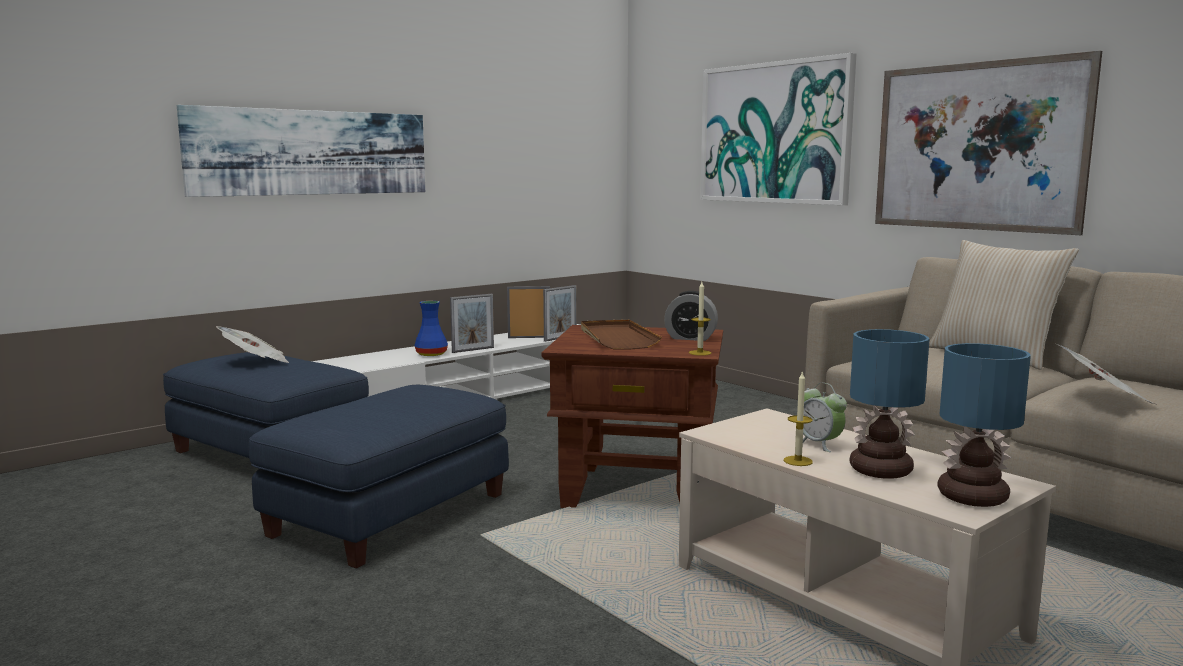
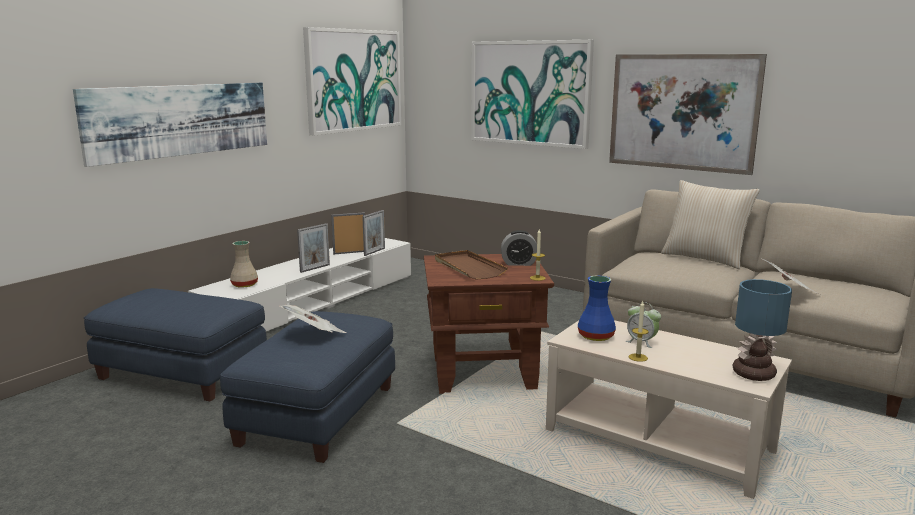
camera: 15 degrees left, 5 degrees up
(256, 362) = (166, 301): newspaper -> newspaper (314, 335)
(377, 360) = (245, 285): none -> beige vase
(431, 354) = (285, 275): blue vase -> blue vase (596, 337)
(553, 122) = (354, 80): none -> picture
(882, 470) = (691, 359): table lamp -> none

